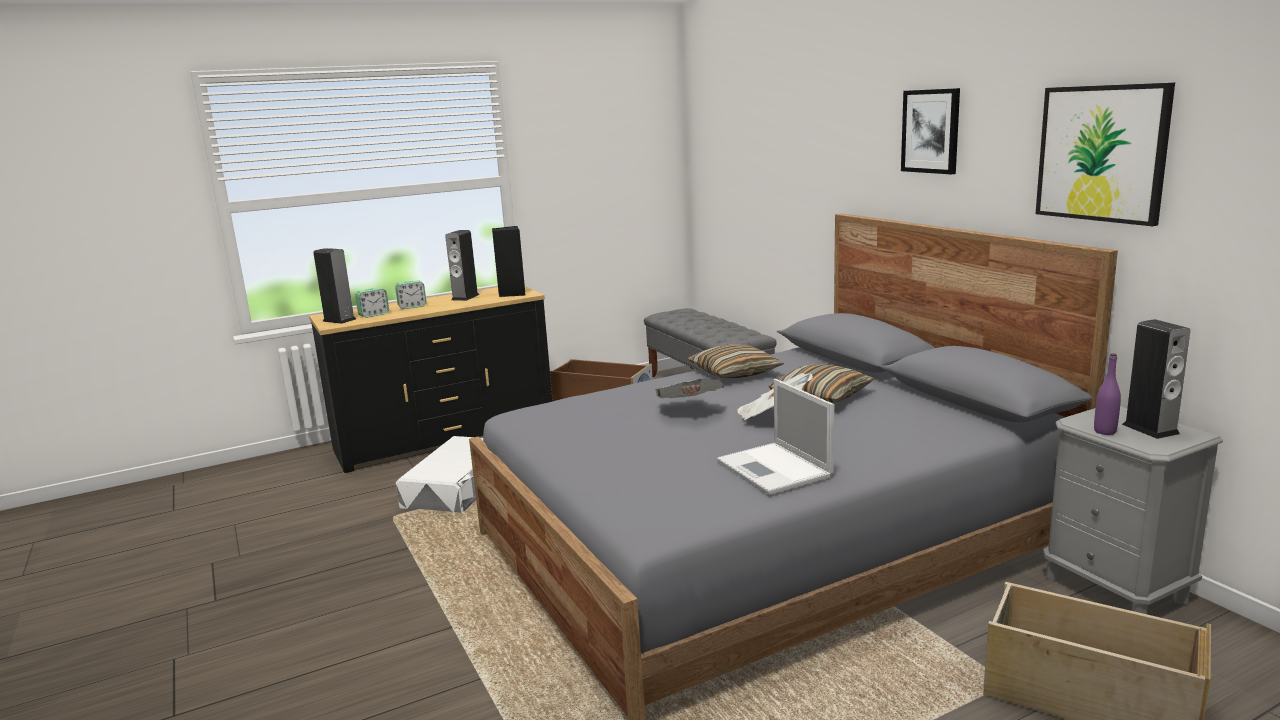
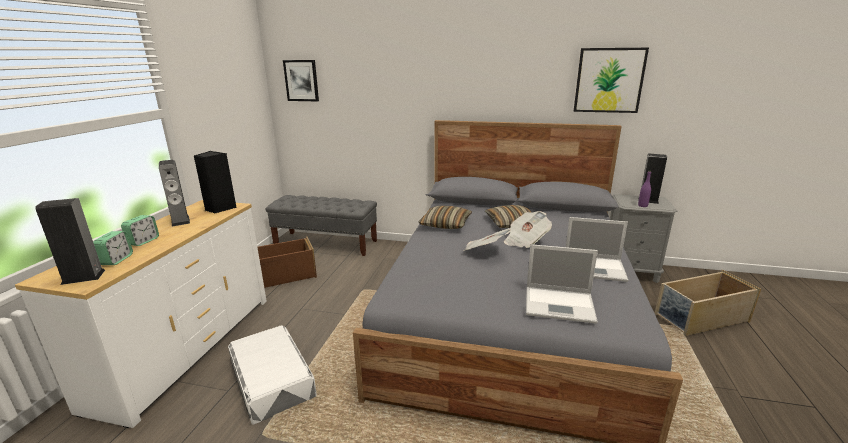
camera: 50 degrees left, 5 degrees up
(445, 437) = (186, 348): black dresser -> white dresser
(627, 476) = (561, 304): none -> laptop
(931, 131) = (501, 70): picture -> picture (301, 80)

